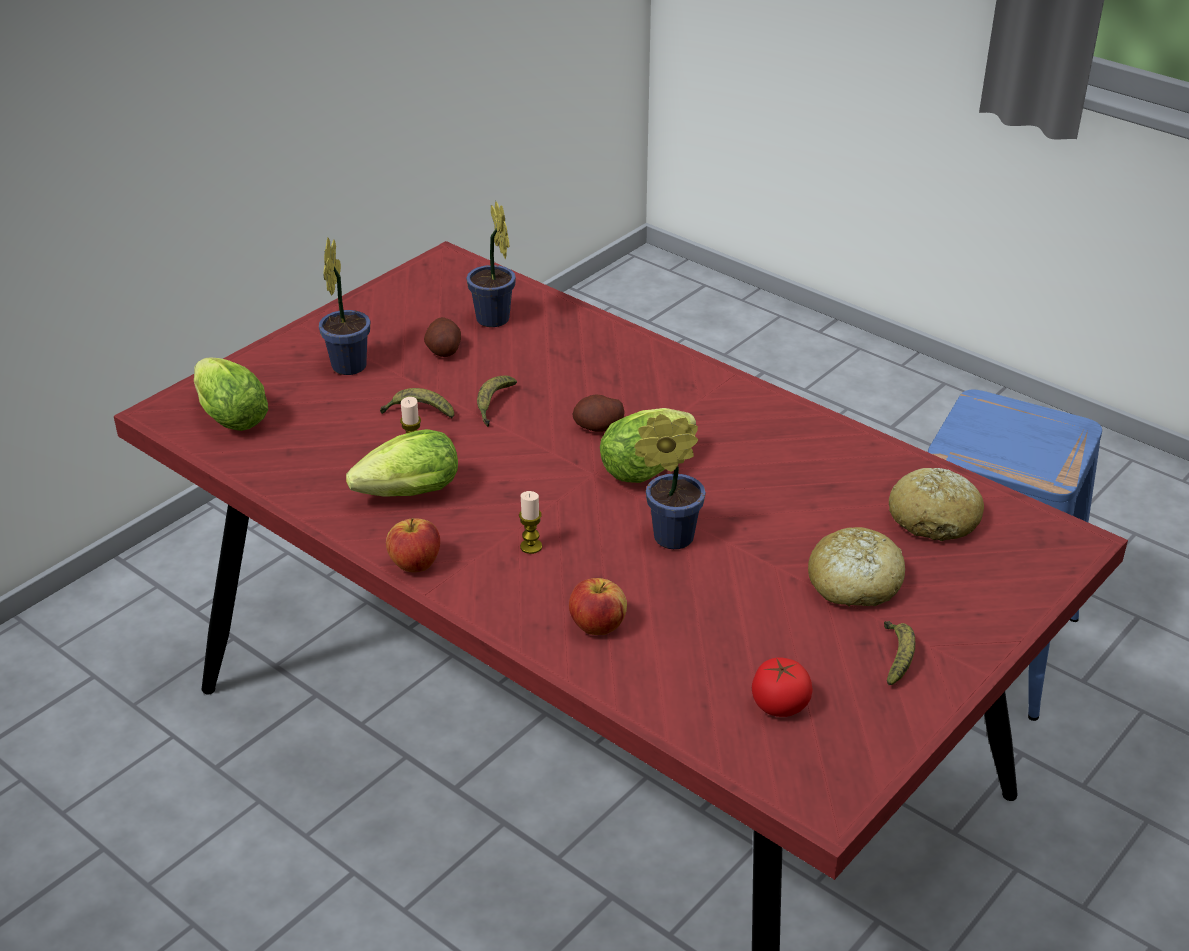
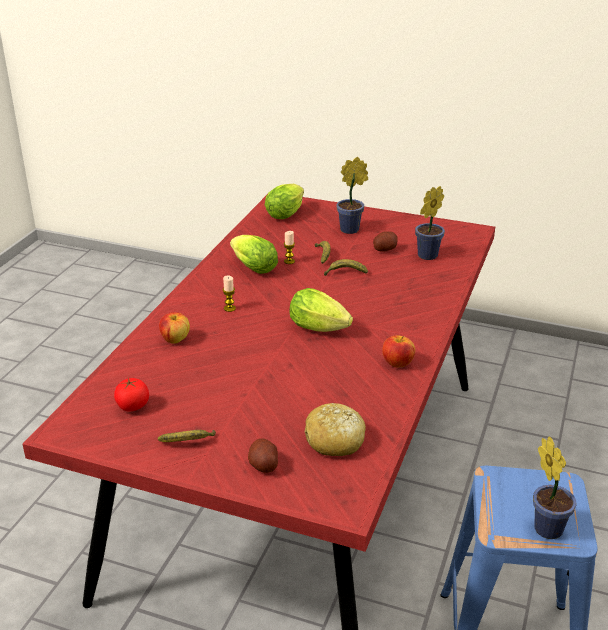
camera: 70 degrees right, 5 degrees down
(415, 564) = (200, 282): apple -> apple (397, 363)
(598, 427) = (348, 306): potato -> potato (263, 465)
(667, 537) = (260, 346): potted plant -> potted plant (546, 526)
(854, 583) = (251, 417): bread -> none

